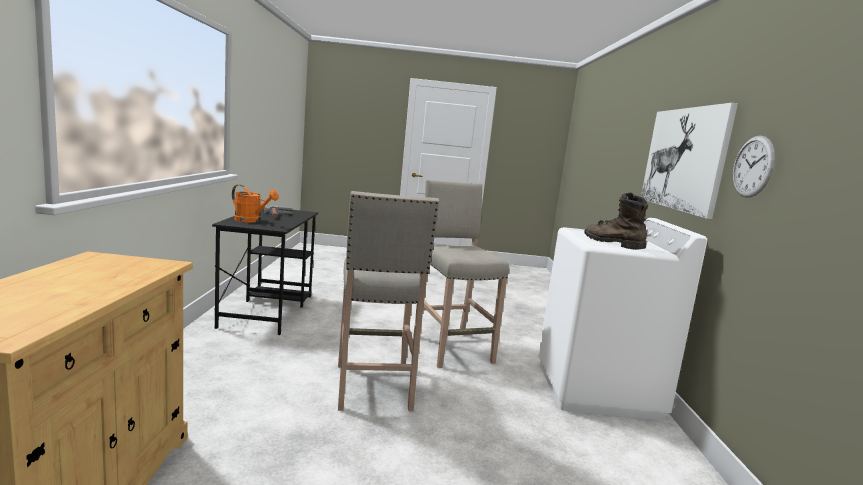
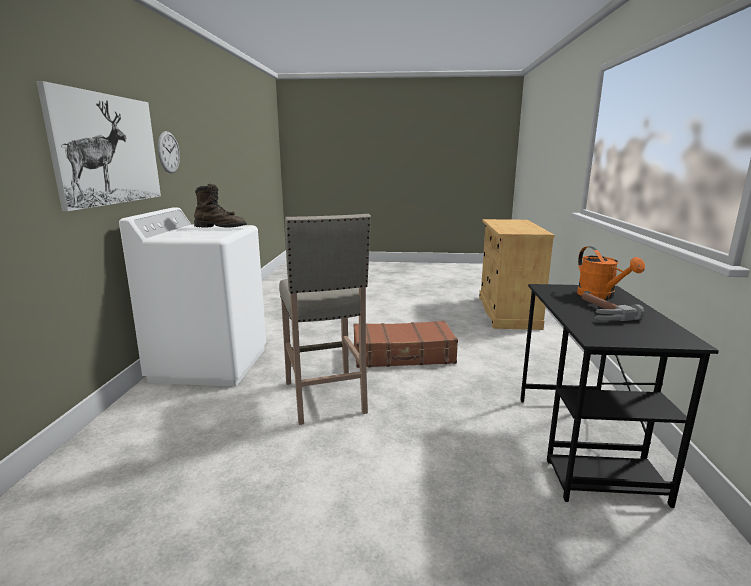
camera: 175 degrees left, 5 degrees up
(251, 221) = (600, 296): orange watering can -> orange watering can turned 135 degrees counterclockwise
(373, 388) = (403, 355): beige stool -> brown suitcase
(612, 243) = (221, 227): brown boot -> brown boot turned 45 degrees counterclockwise

